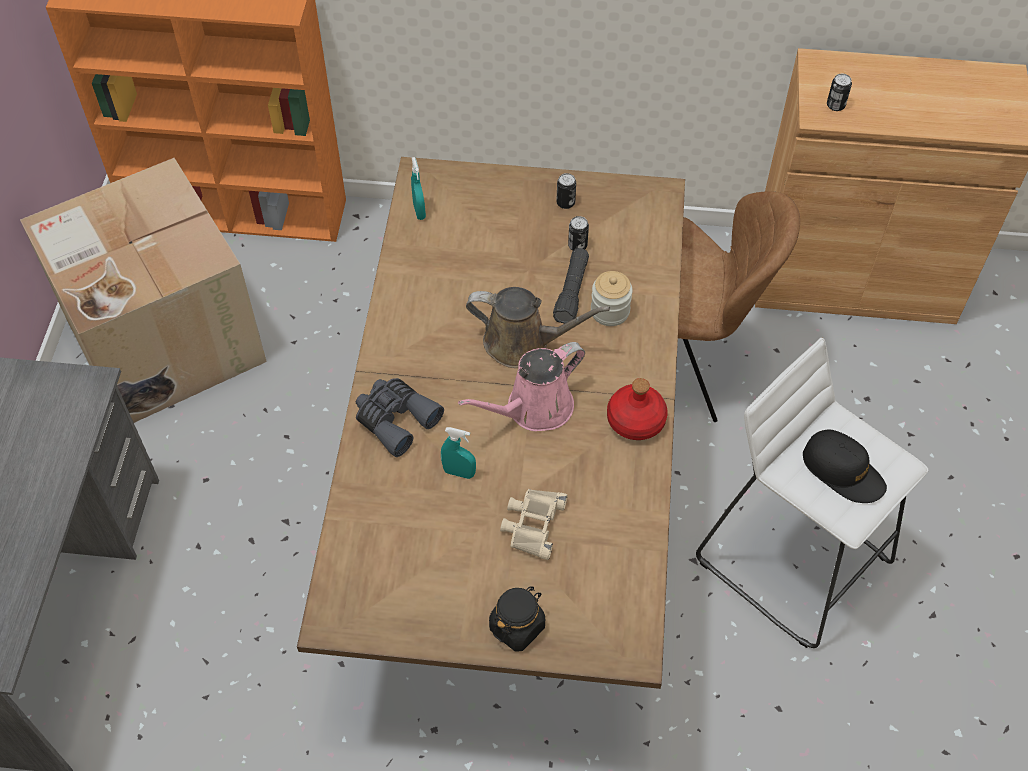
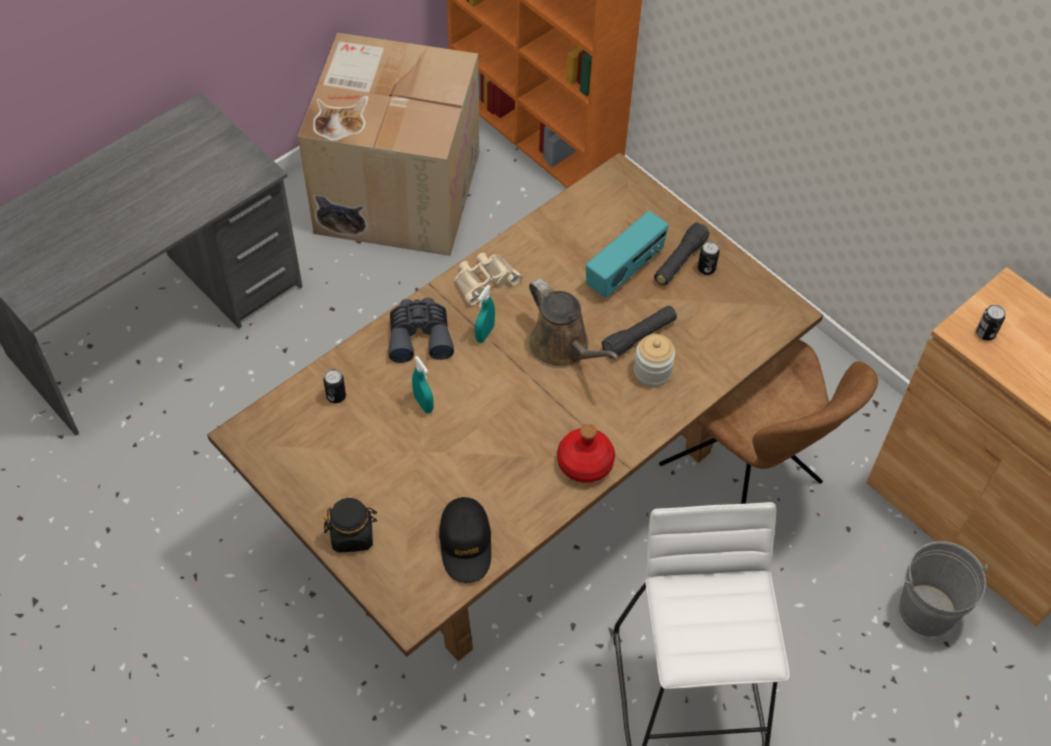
camera: 40 degrees right, 0 degrees up
(419, 211) = (590, 201): turquoise spray bottle -> turquoise spray bottle (484, 333)
(506, 247) = (625, 271): none -> radio
(532, 524) = (435, 477): beige binoculars -> beige binoculars (484, 280)
(534, 409) = (521, 399): pink watering can -> none
(539, 211) = (679, 261): none -> black flashlight
(577, 245) = (680, 306): can -> can (336, 396)
(843, 471) = (712, 624): black cap -> black cap (466, 544)
(882, 367) = (927, 610): none -> grey bucket

